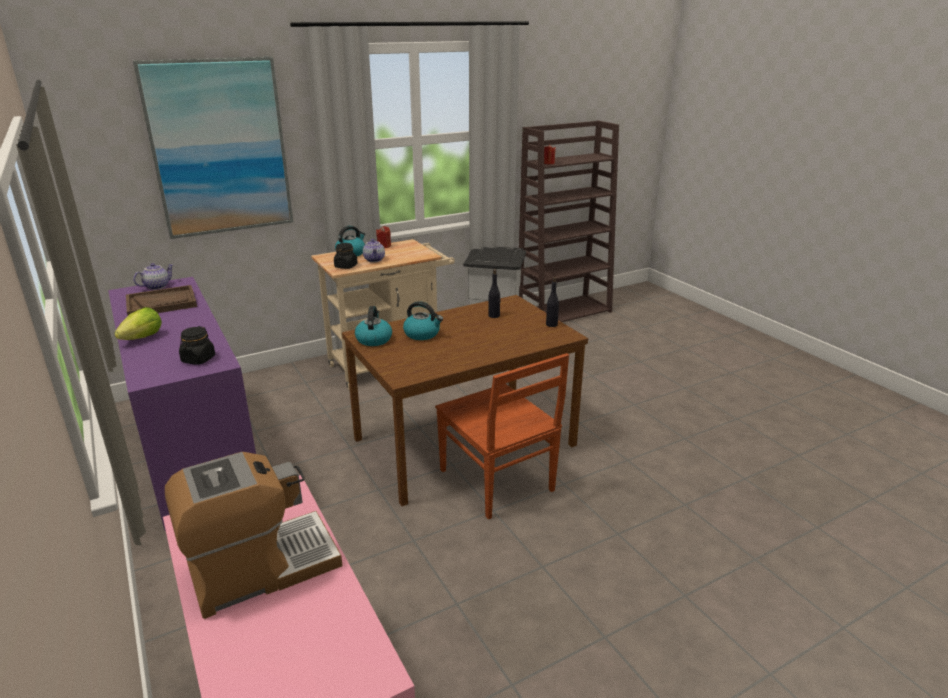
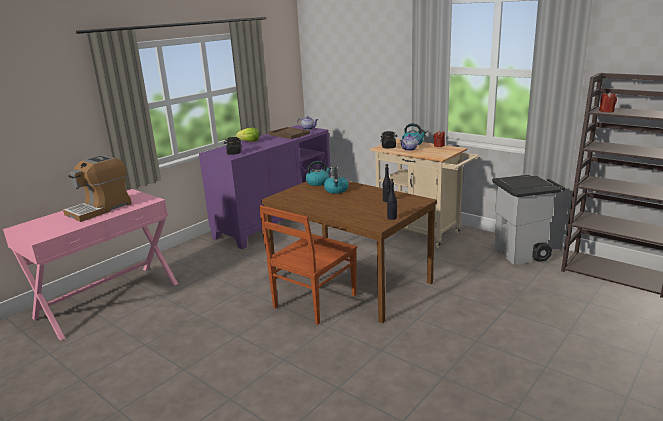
camera: 70 degrees right, 5 degrees down
(219, 148) = (368, 61): picture -> none
(261, 567) = (100, 209): coffee machine -> coffee machine turned 90 degrees clockwise

